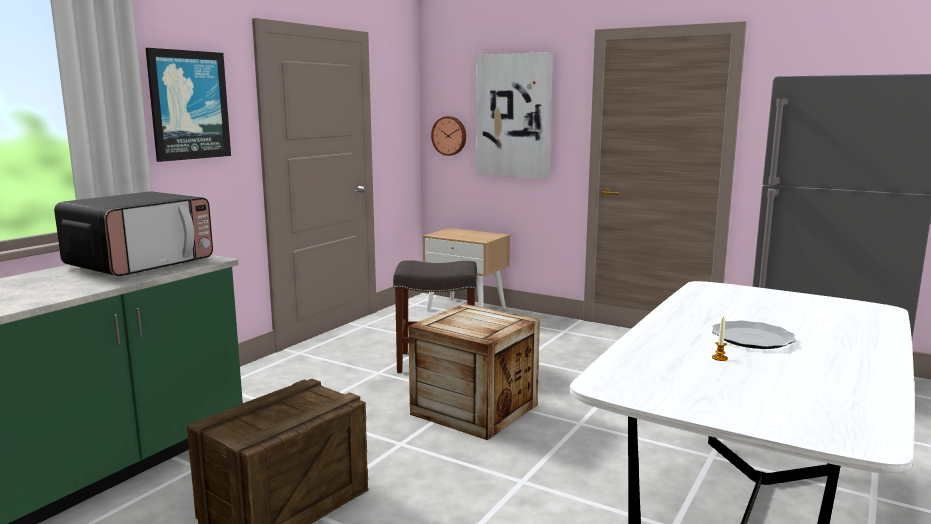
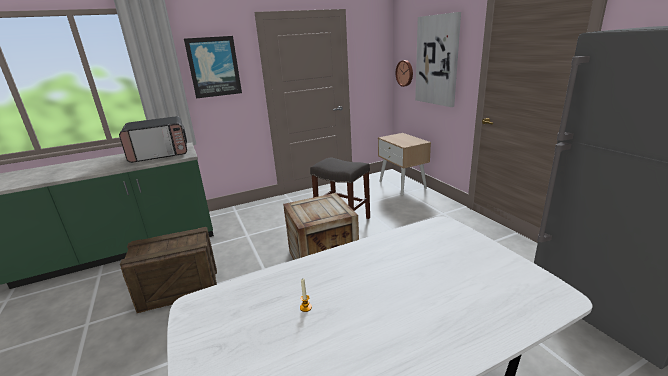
camera: 35 degrees right, 10 degrees up
(752, 338) = (368, 294): plate -> none

